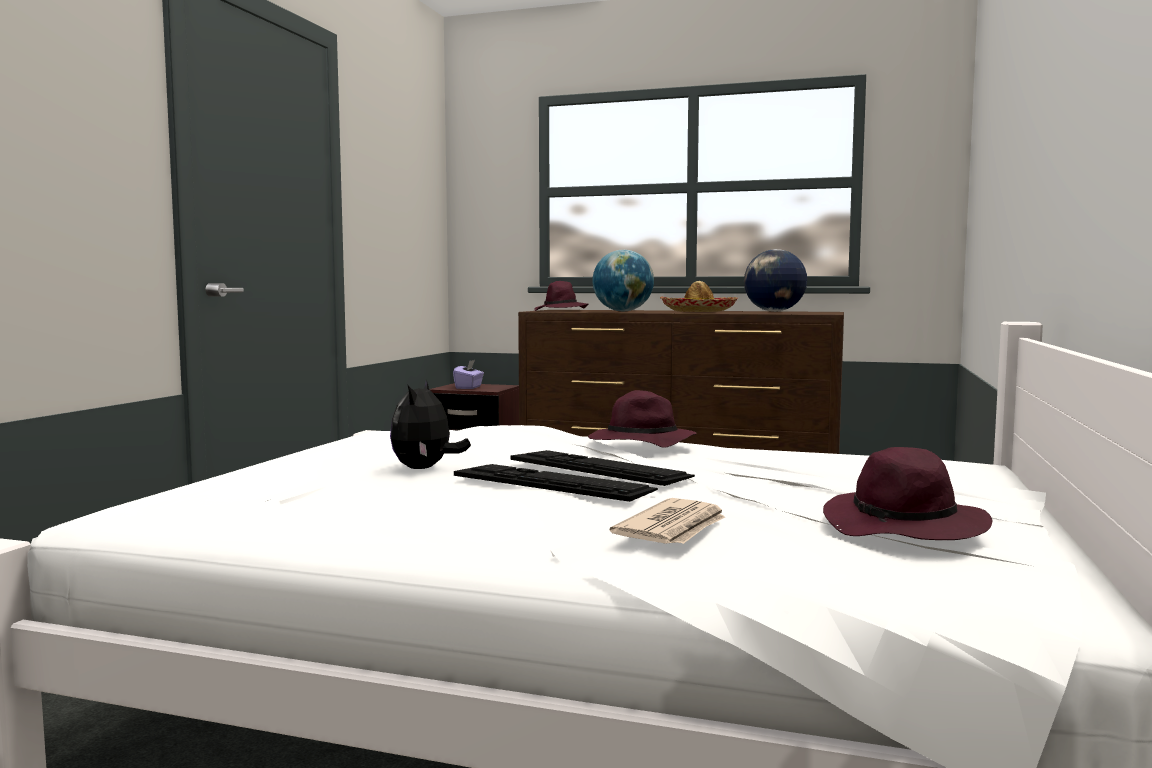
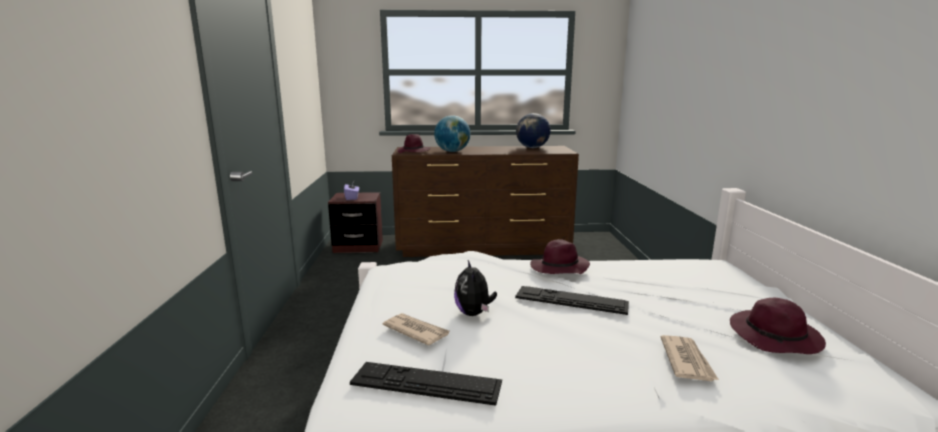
camera: 20 degrees left, 10 degrees up
(311, 472) = (416, 331): none -> newspaper
(552, 482) = (568, 321): keyboard -> keyboard (426, 382)
(698, 311) = (493, 149): hat -> none

